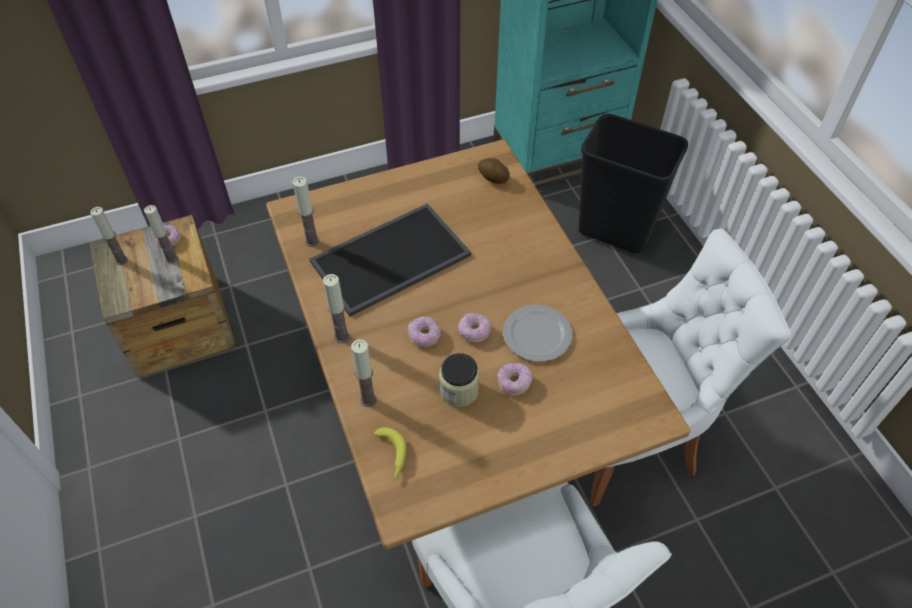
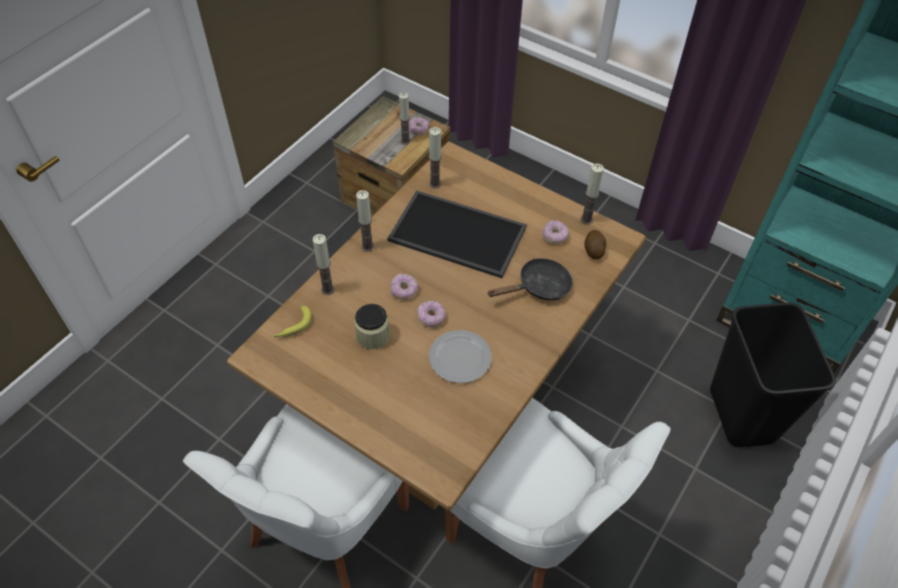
camera: 55 degrees right, 0 degrees up
(121, 260) = (383, 119): candle -> candle (586, 220)
(502, 235) = (539, 287): none -> black frying pan
(514, 382) = (404, 365): donut -> donut (554, 236)

